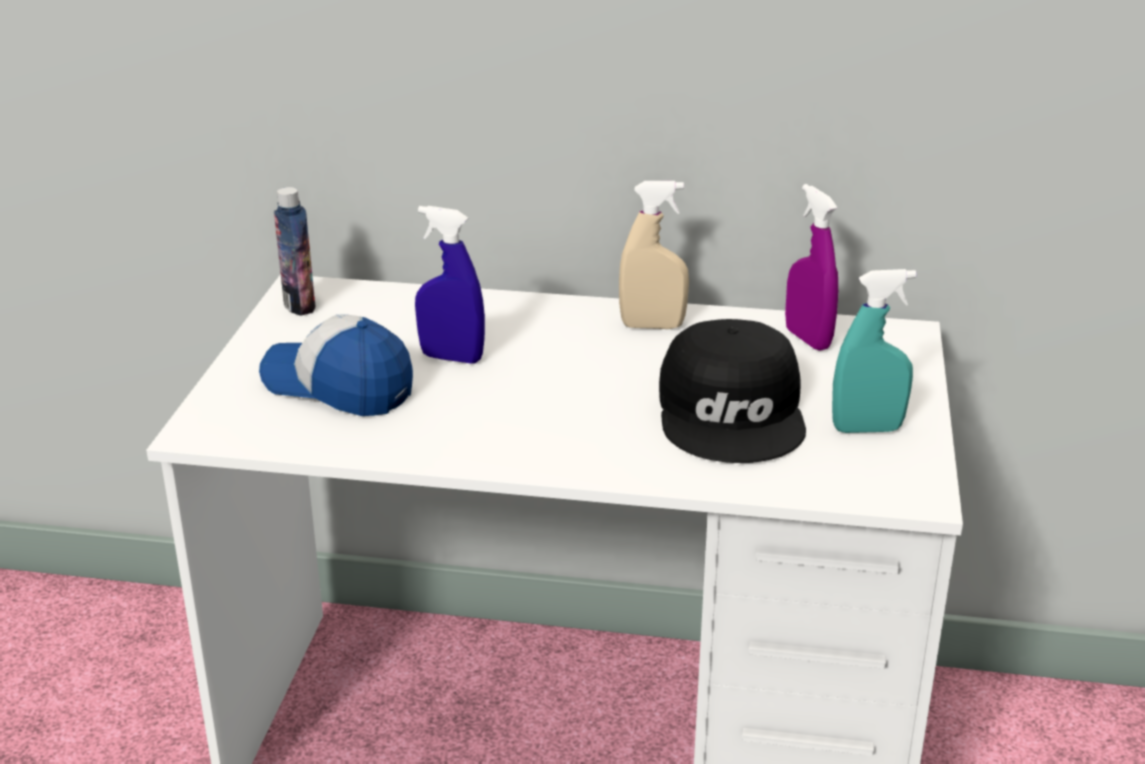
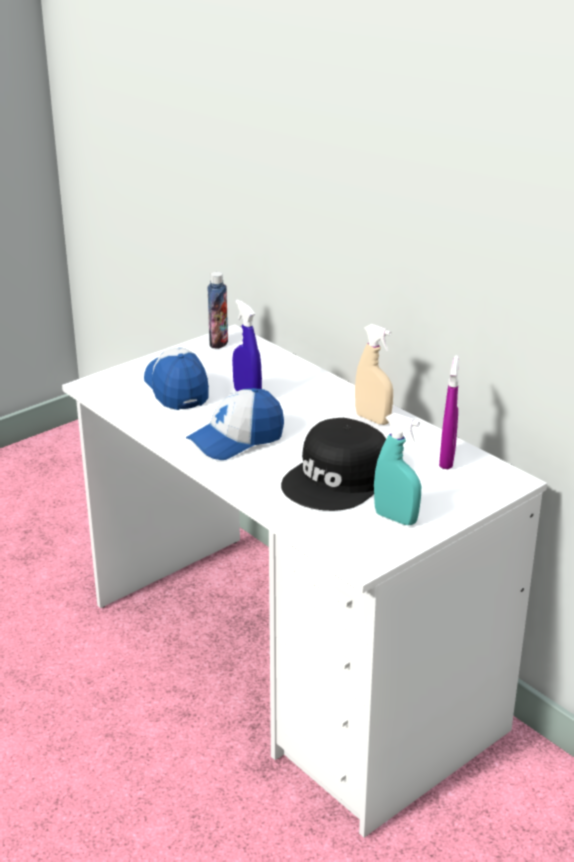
camera: 40 degrees right, 0 degrees up
(531, 419) = (236, 440): none -> cap

